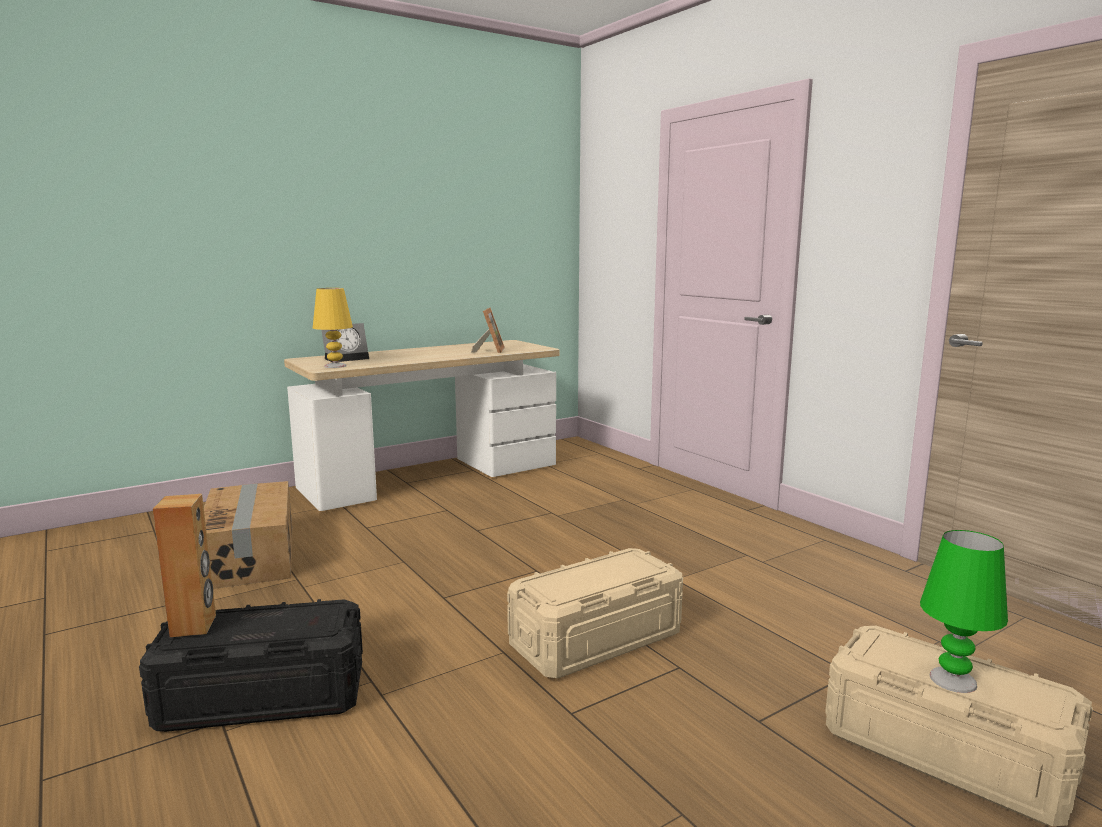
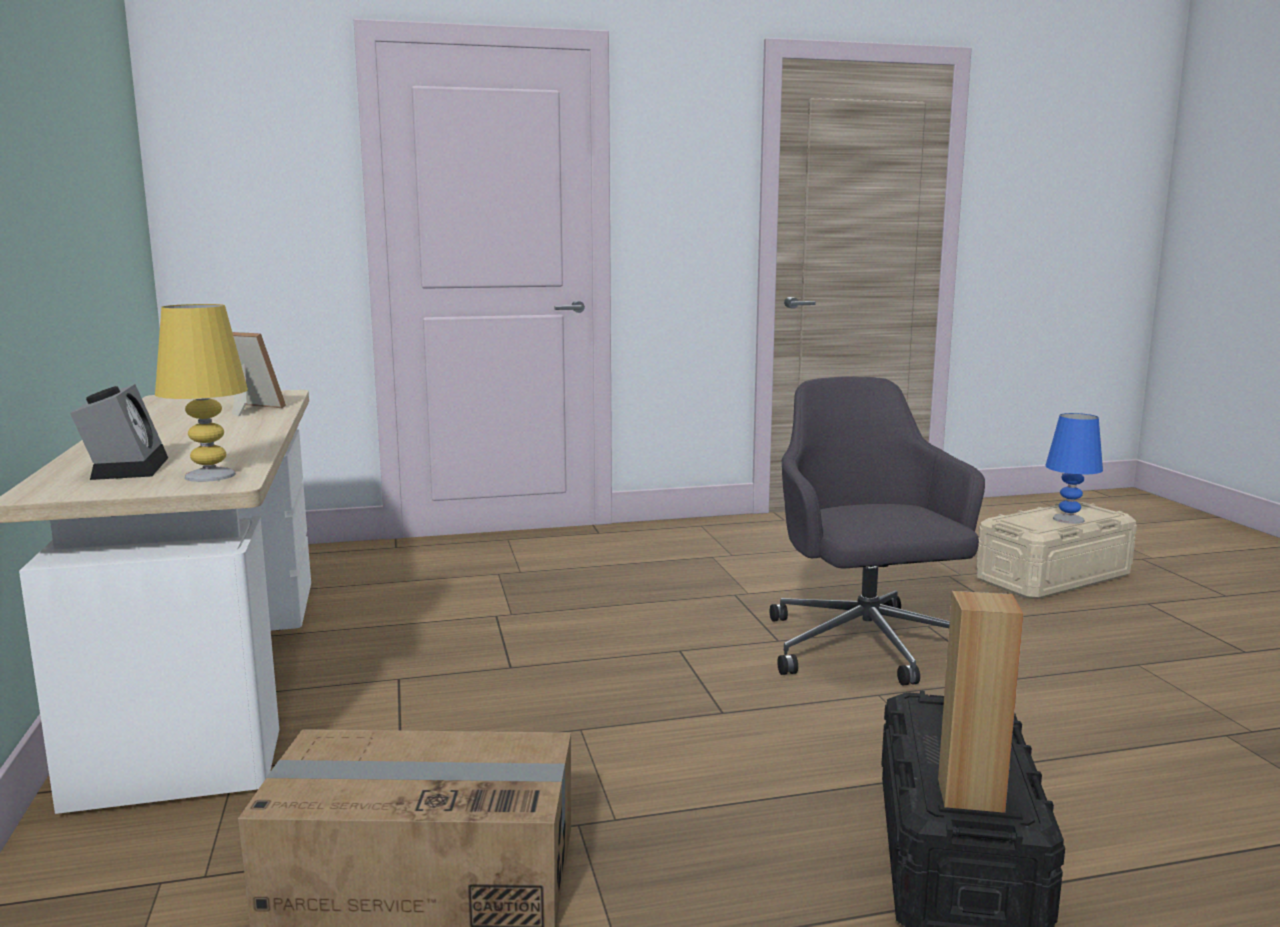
camera: 70 degrees left, 0 degrees up
(596, 639) = (865, 648): beige storage box -> grey office chair
(952, 680) = (1068, 519): green table lamp -> blue table lamp

